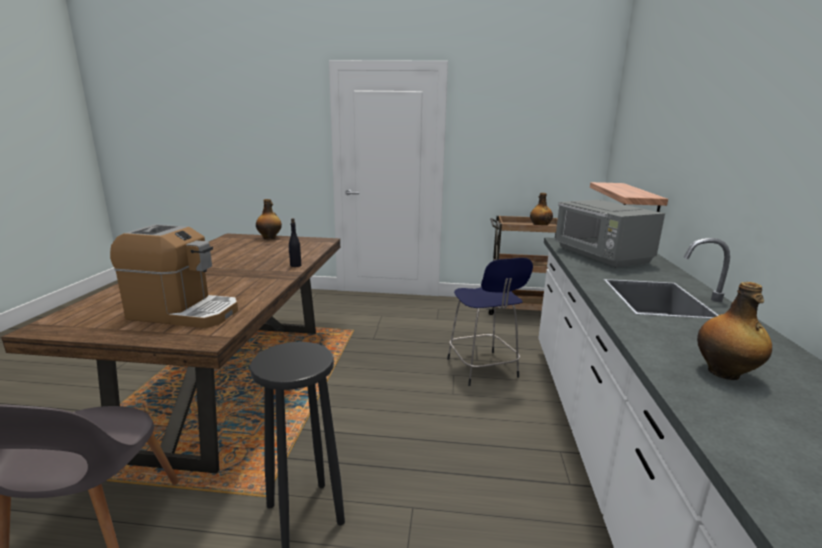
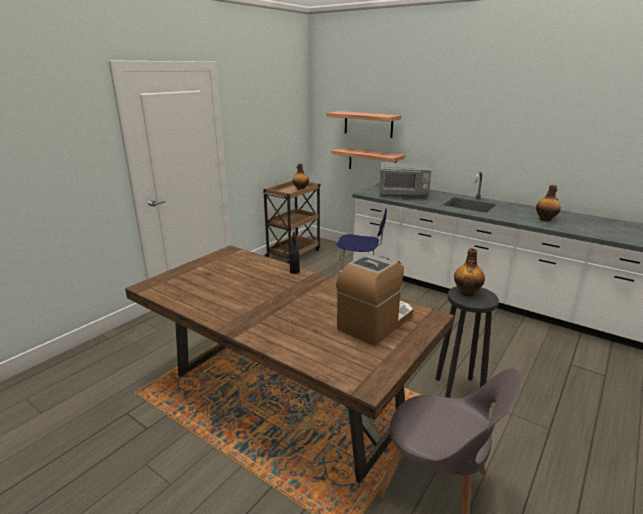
camera: 60 degrees left, 5 degrees up
(270, 238) = (185, 270): bottle -> bottle (467, 292)
(647, 146) = (368, 124): none -> shelf

